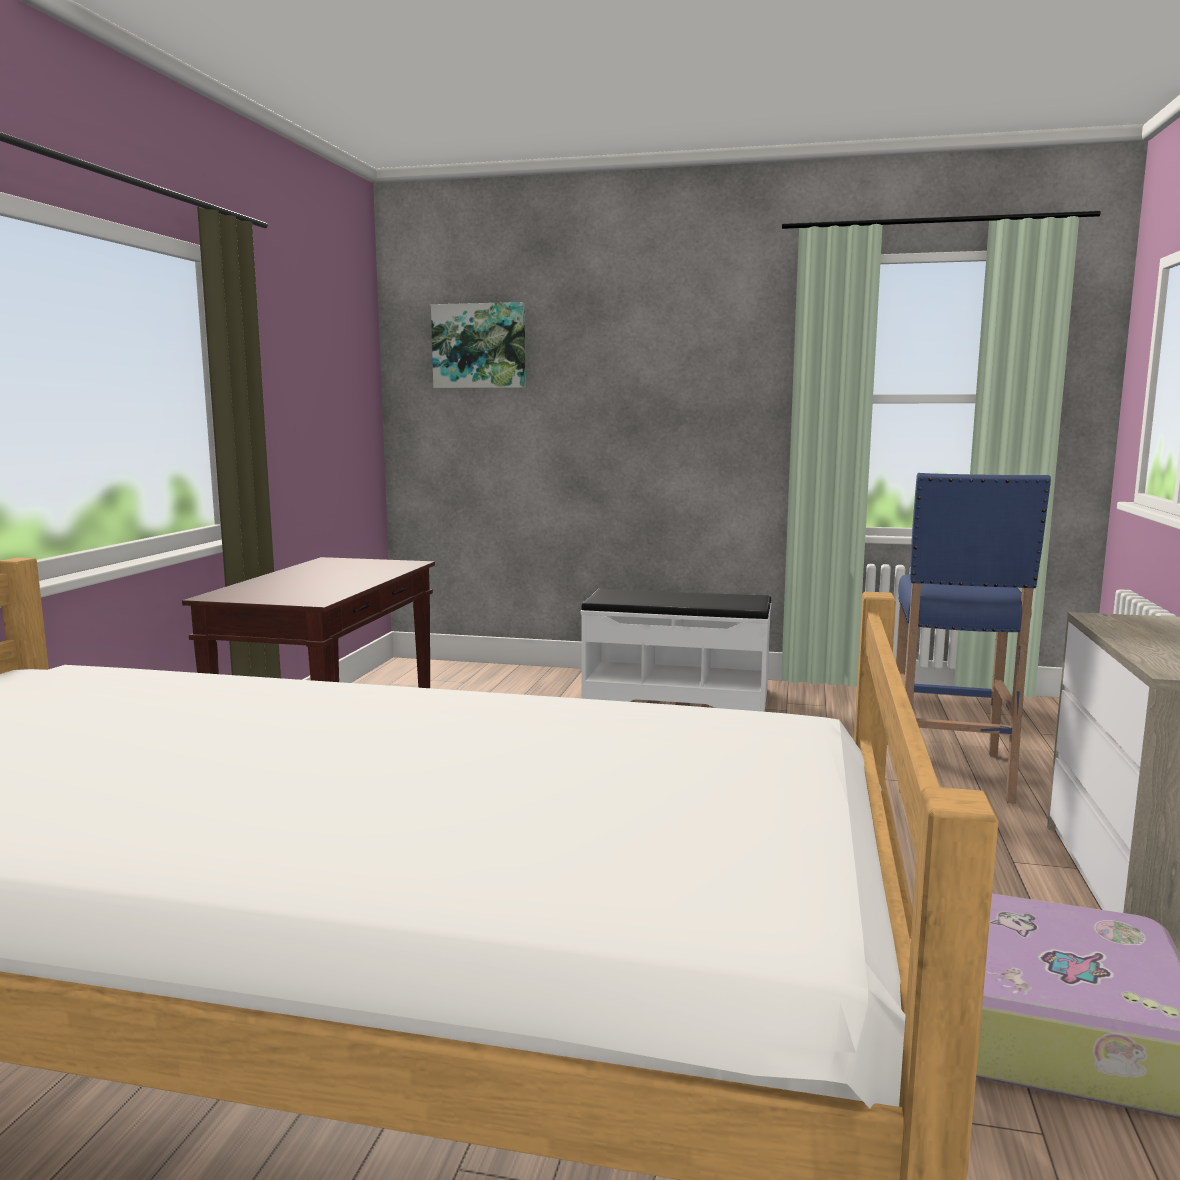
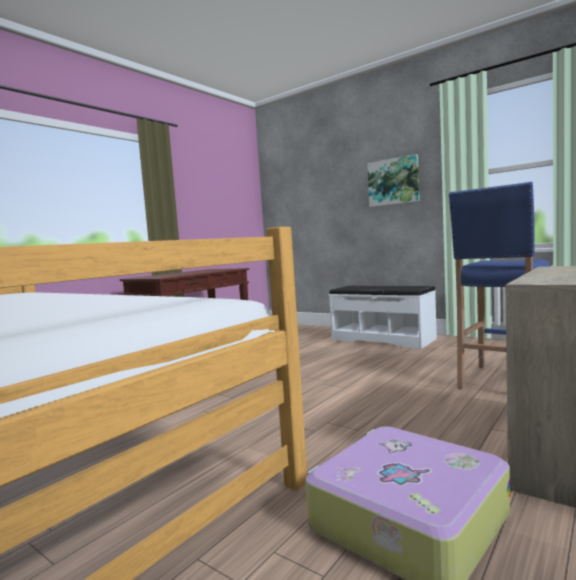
camera: 25 degrees right, 5 degrees down
(479, 346) = (297, 174): picture -> picture (393, 181)

